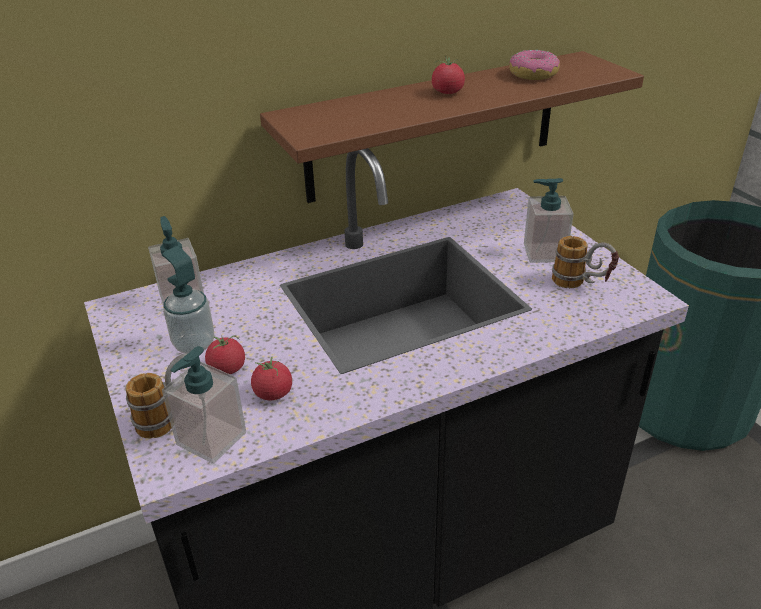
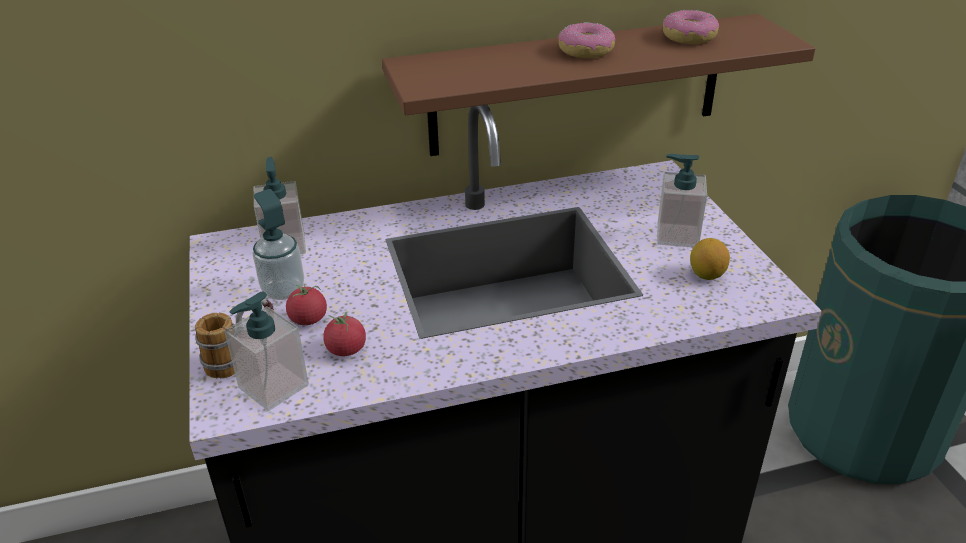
camera: 10 degrees right, 0 degrees up
(447, 92) = (586, 51): tomato -> donut
(581, 285) = (706, 275): mug -> lemon

